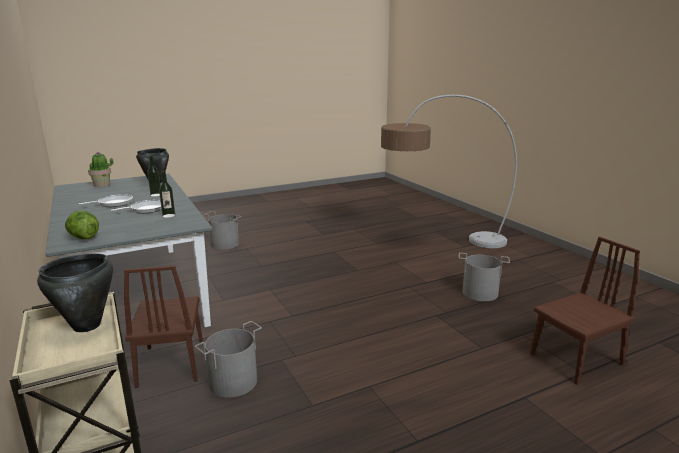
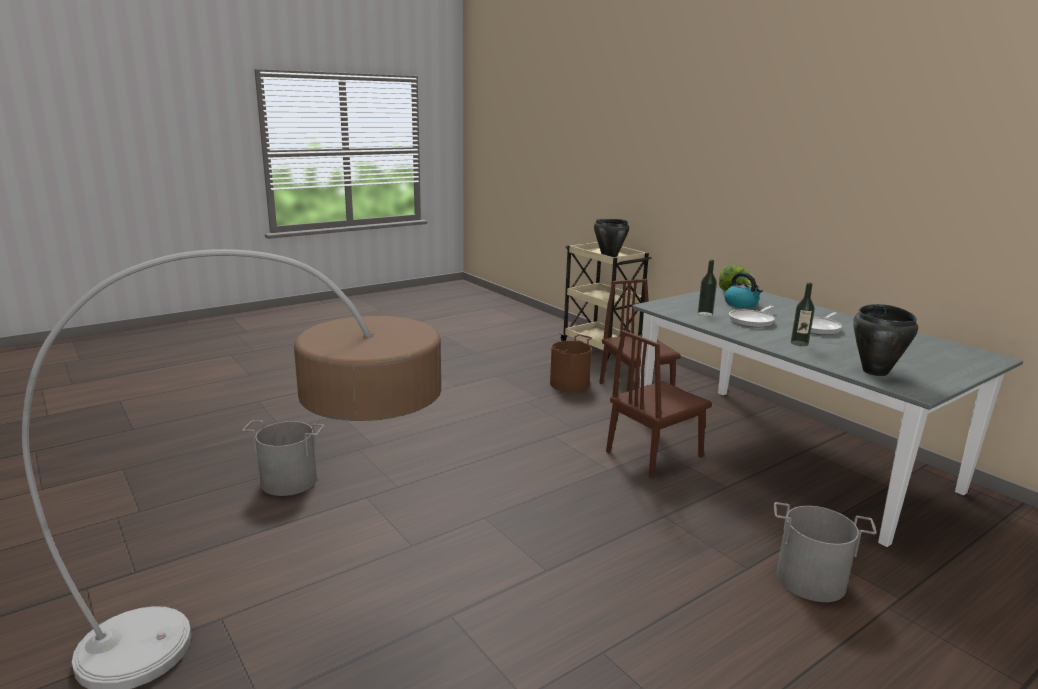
camera: 170 degrees right, 0 degrees up
(102, 185) = (948, 362): potted plant -> none
(114, 224) = (741, 304): none -> kettle
(233, 381) = (570, 384): grey bucket -> brown bucket
(576, 359) = (250, 410): brown chair -> brown chair (654, 454)

